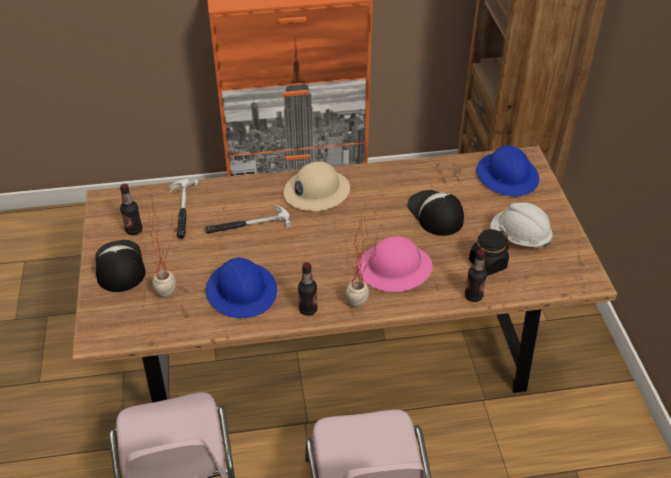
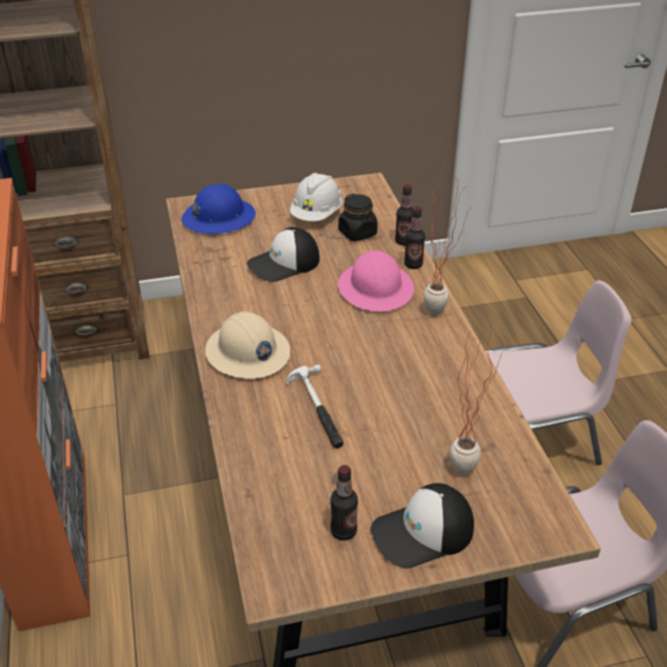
camera: 95 degrees left, 5 degrees down
(182, 210) = (293, 481): hammer -> none
(242, 291) = (438, 400): blue hard hat -> none
(308, 309) = (452, 345): bottle -> bottle (413, 265)

